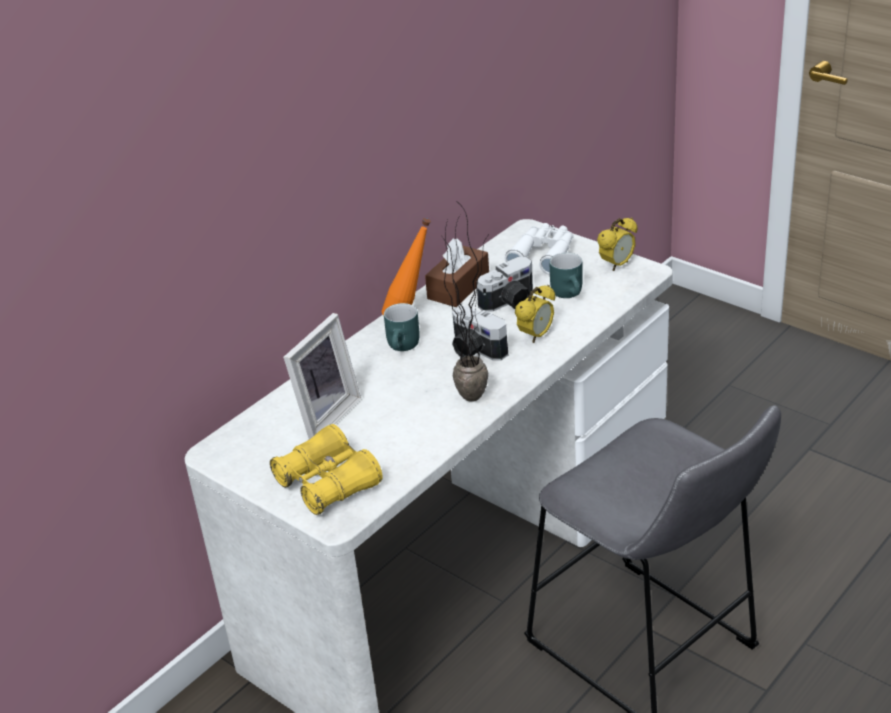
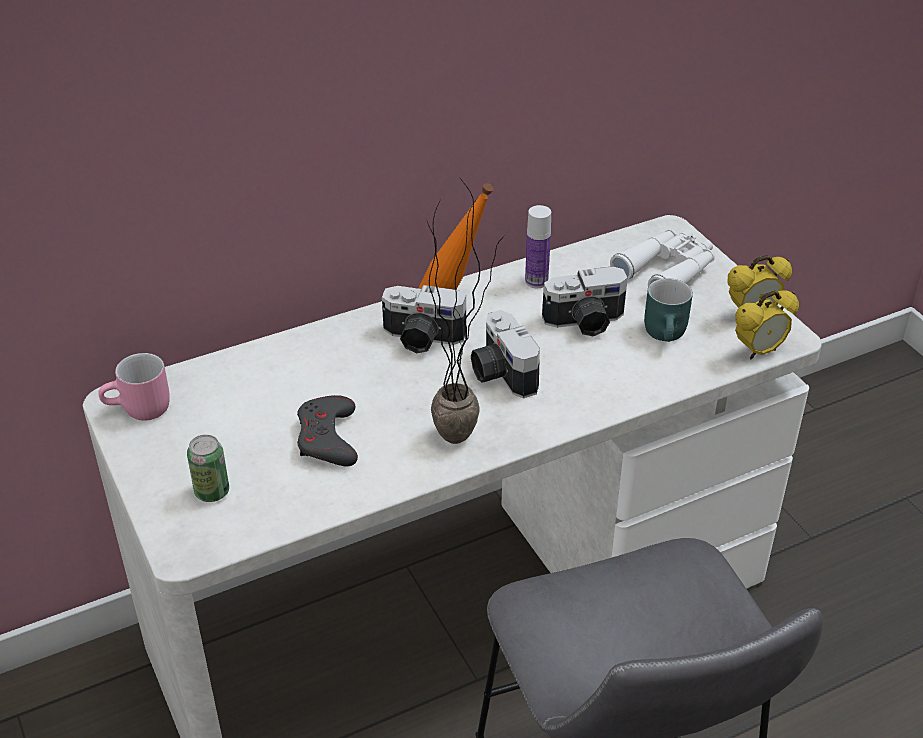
camera: 20 degrees right, 5 degrees up
(234, 453) = (140, 411): none -> pink mug
(323, 416) = (268, 398): picture frame -> none
(328, 483) = (212, 492): yellow binoculars -> can
(384, 426) = (328, 438): none -> grey game controller
(404, 346) = (422, 339): turquoise mug -> camera
(458, 287) = (536, 281): brown tissue box -> bottle
(536, 336) = (588, 379): alarm clock -> alarm clock (759, 351)

